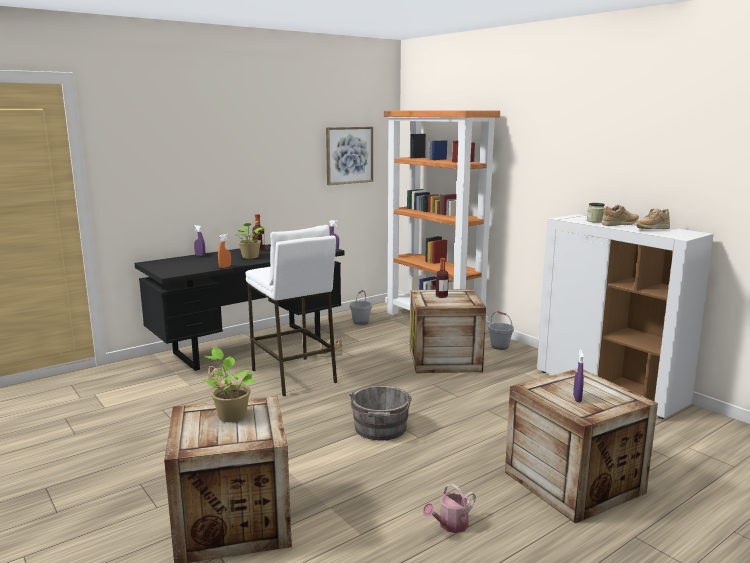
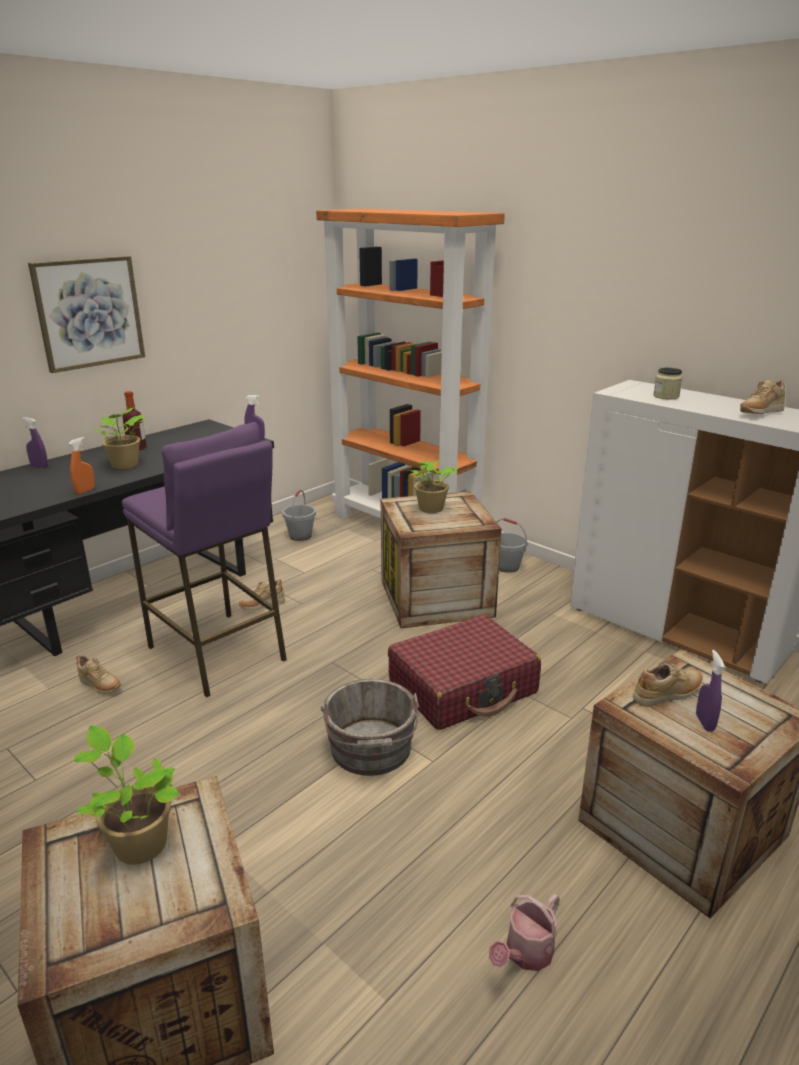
camera: 10 degrees left, 10 degrees up
(294, 376) = (217, 653): white stool -> purple stool
(349, 155) = (264, 282): picture -> picture (89, 313)
(441, 296) = (430, 509): bottle -> potted plant
(449, 404) = (463, 687): none -> red suitcase
(620, 225) = (707, 404): beige shoe -> beige shoe (667, 695)

